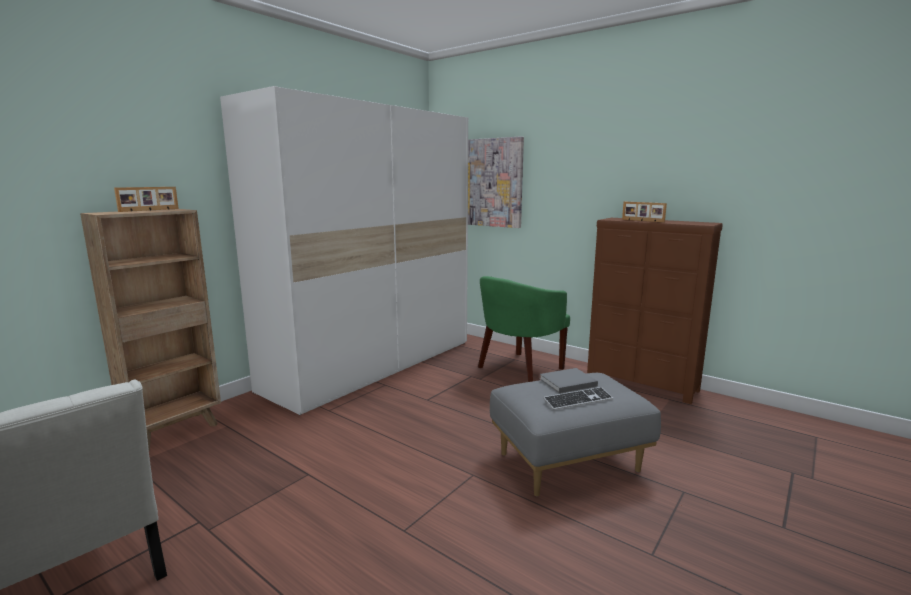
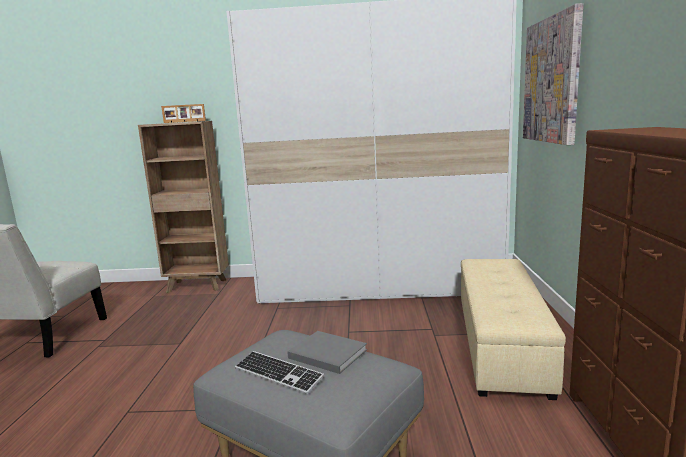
camera: 55 degrees right, 0 degrees up
(519, 369) = (500, 345): green armchair -> beige ottoman
(642, 221) = (650, 131): picture frame -> none

